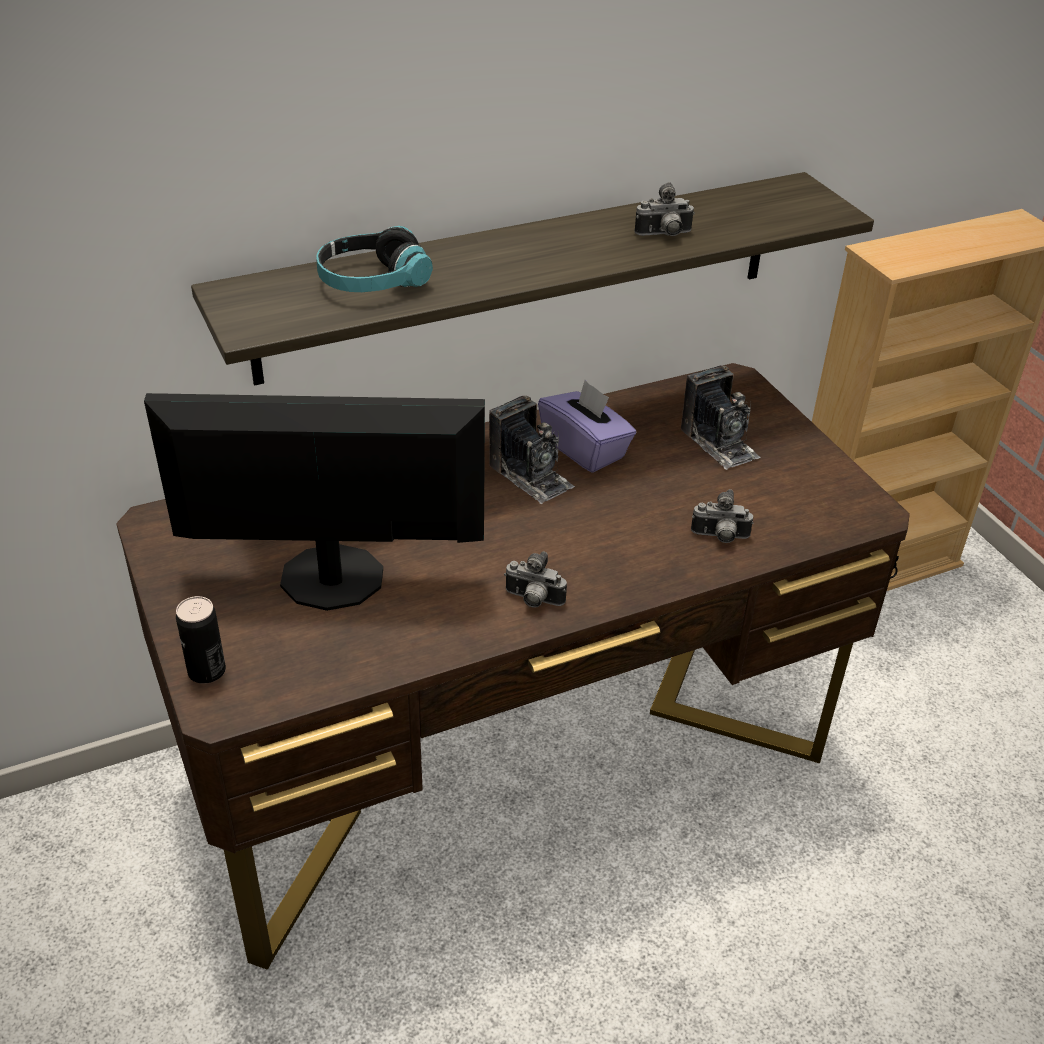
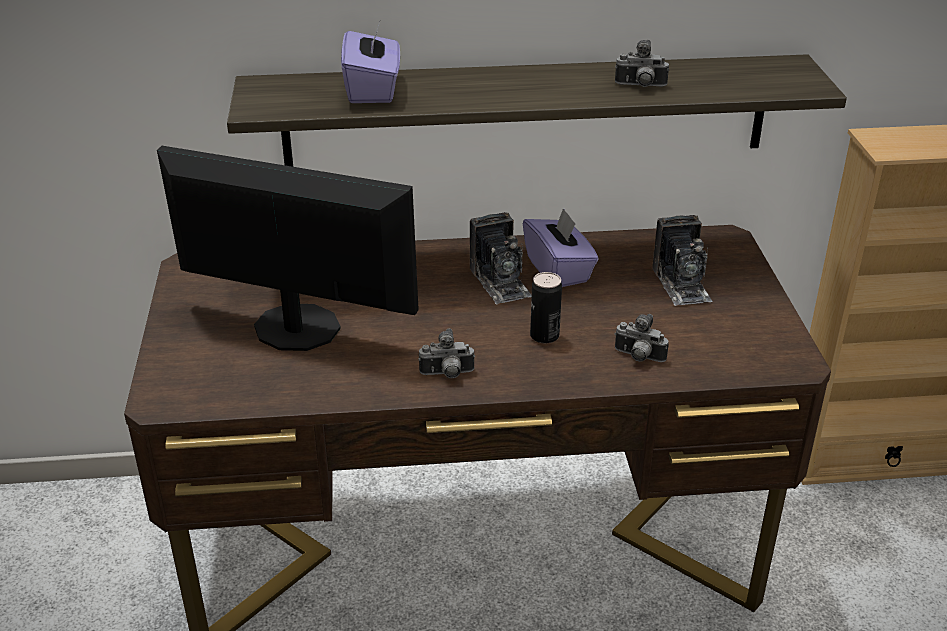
camera: 20 degrees right, 5 degrees down
(207, 671) = (166, 374): can -> can (544, 336)
(372, 281) = (373, 90): headphones -> purple tissue box
(533, 600) = (447, 374): camera -> camera turned 45 degrees counterclockwise

